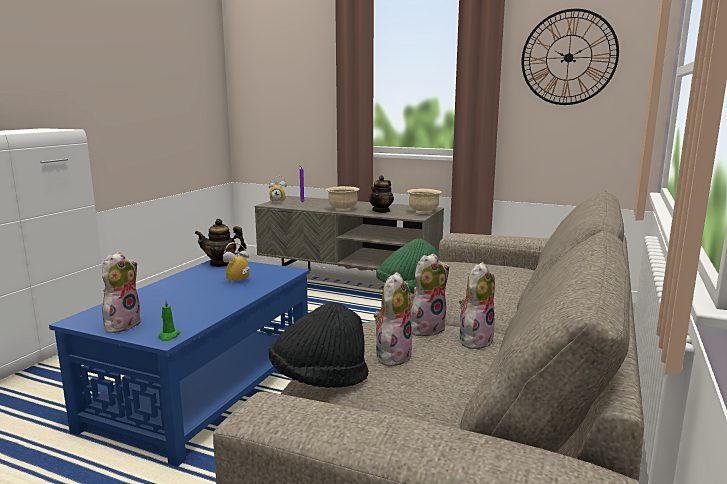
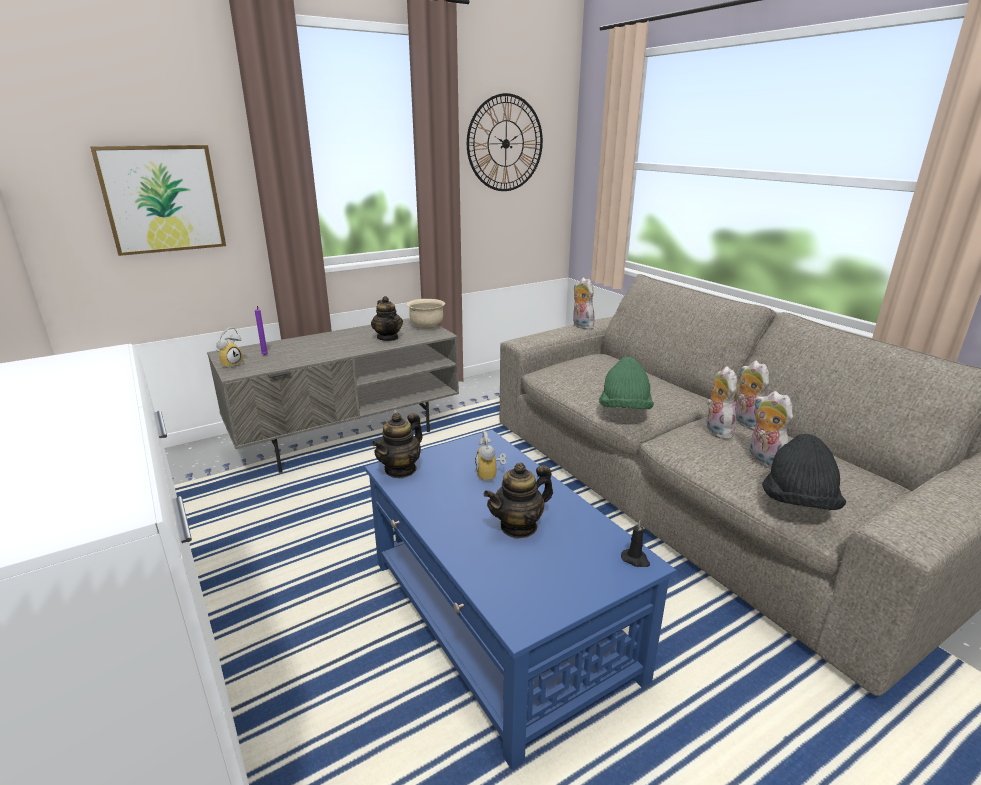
camera: 55 degrees left, 10 degrees up
(122, 325) = (570, 586): plush toy -> plush toy (581, 326)
(168, 336) = (635, 559): green candle -> black candle
(182, 300) = (519, 526): none -> teapot
(291, 96) = (162, 199): none -> picture
(343, 209) = (347, 349): beige bowl -> none

